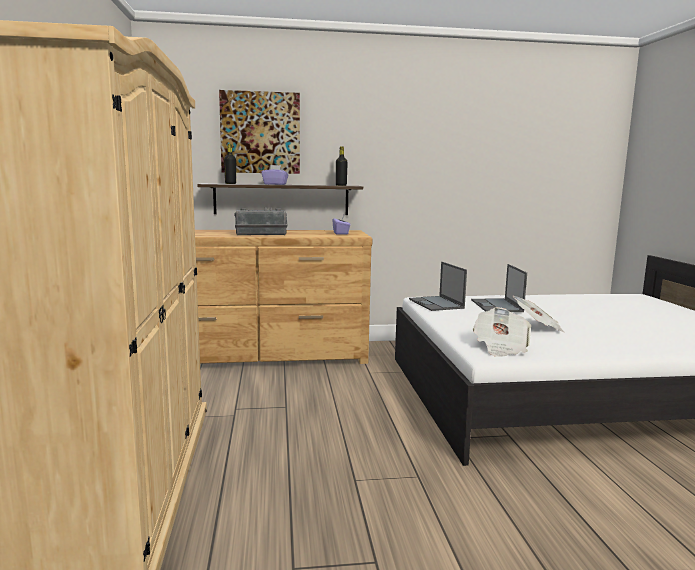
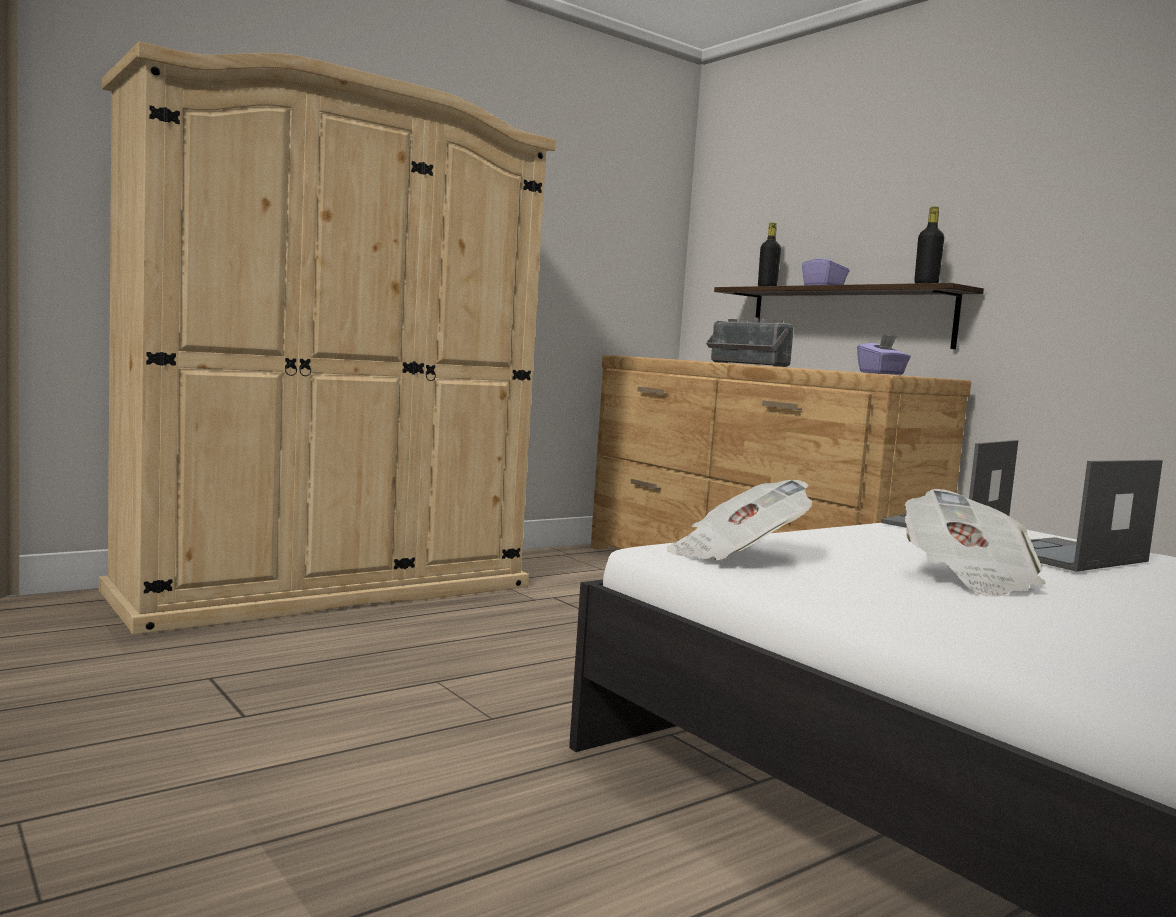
camera: 60 degrees right, 5 degrees down
(260, 133) = (829, 201): picture -> none

